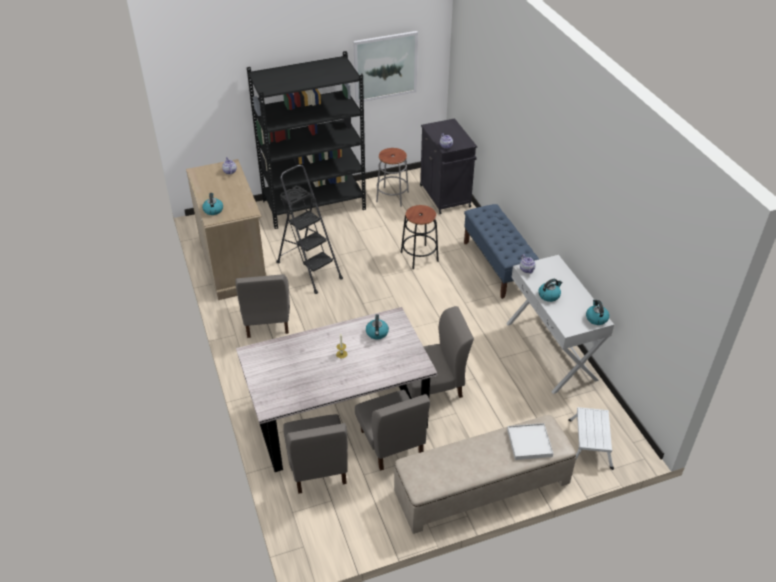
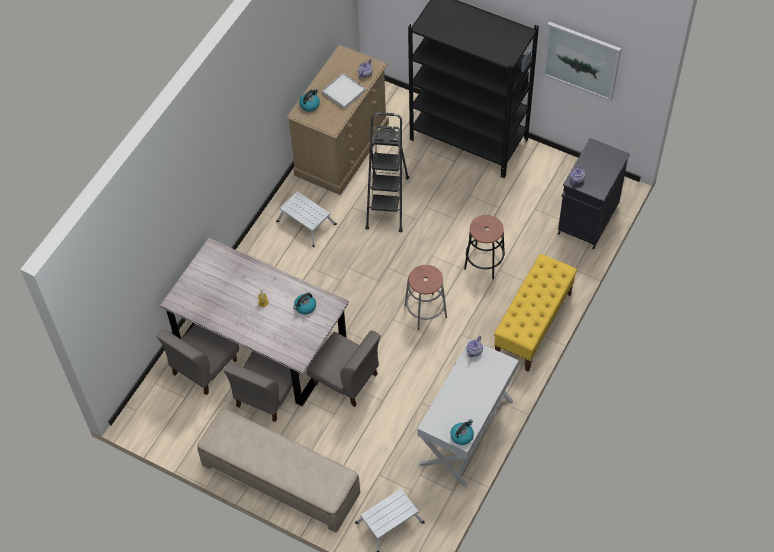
camera: 50 degrees right, 15 degrees up
(267, 320) = (306, 222): grey chair -> white step ladder
(392, 197) = (543, 183): grey stool -> grey stool (425, 311)
(497, 266) = (533, 325): blue bench -> yellow bench
(529, 443) = (313, 477): white tray -> white tray (344, 92)
(549, 295) = (457, 386): kettle -> none

